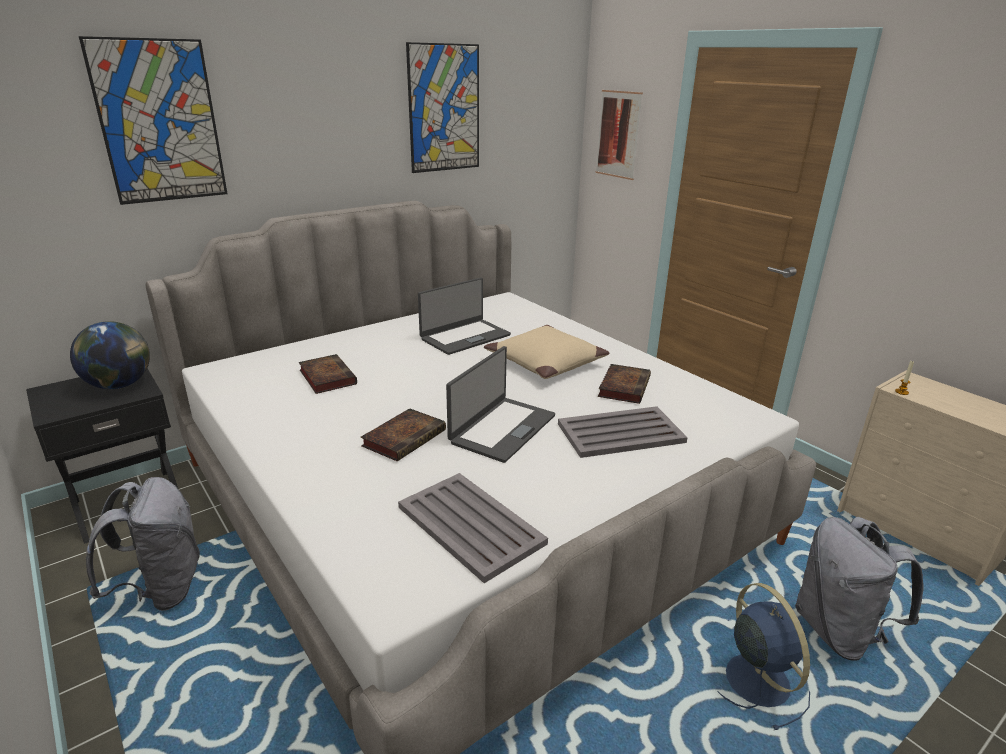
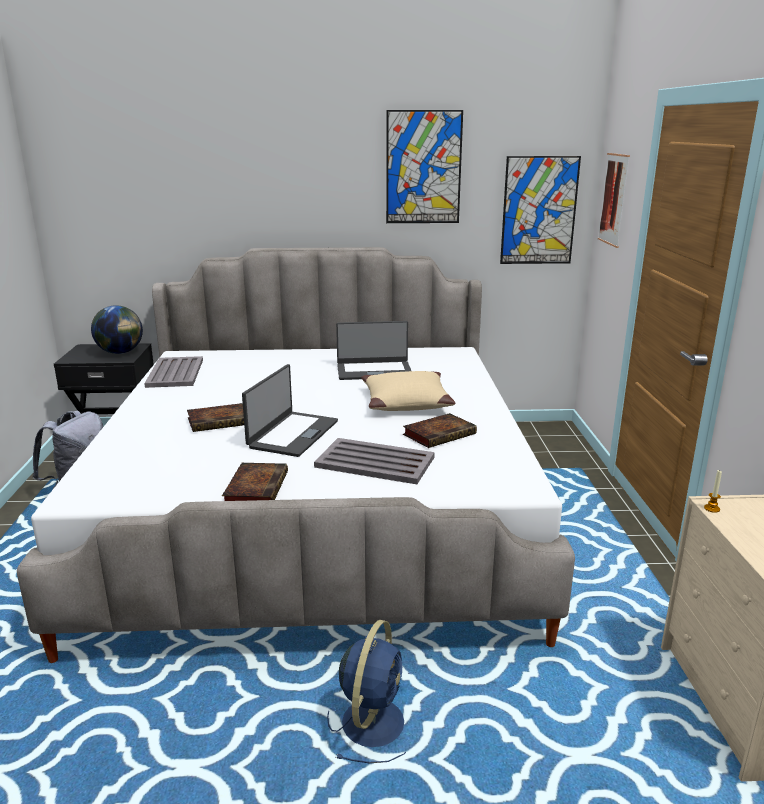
camera: 35 degrees right, 5 degrees down
(159, 122) = (180, 171): picture -> picture (539, 211)
(326, 377) = (235, 374): book -> book (256, 488)
(469, 524) = (175, 478): grey tray -> grey tray (176, 373)
(502, 428) = (292, 434): laptop -> laptop turned 45 degrees counterclockwise
(838, 632) = (504, 732): grey backpack -> none

